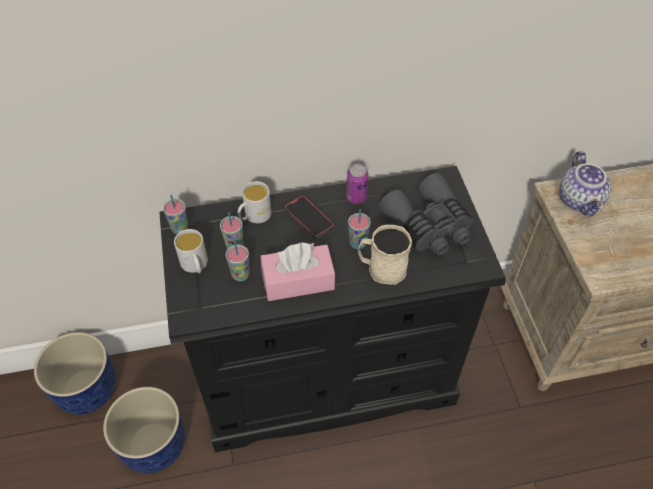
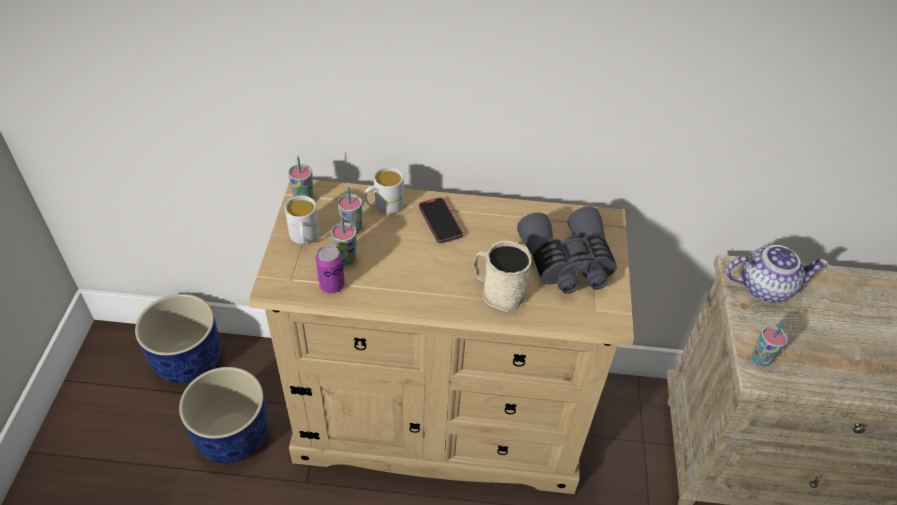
camera: 15 degrees right, 5 degrees down
(298, 281) = (403, 280): pink tissue box -> none
(327, 375) = (440, 419): black dresser -> beige dresser
(356, 197) = (500, 213): can -> can (332, 285)
(358, 243) = (482, 260): cup -> cup (760, 359)
(580, 201) = (765, 287): teapot -> teapot turned 105 degrees counterclockwise

